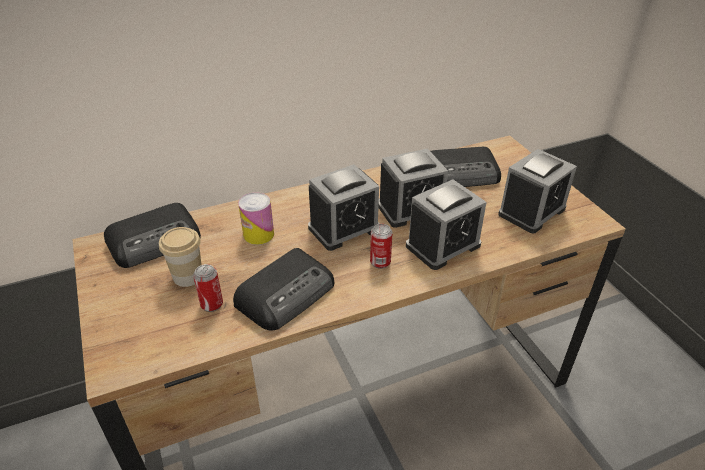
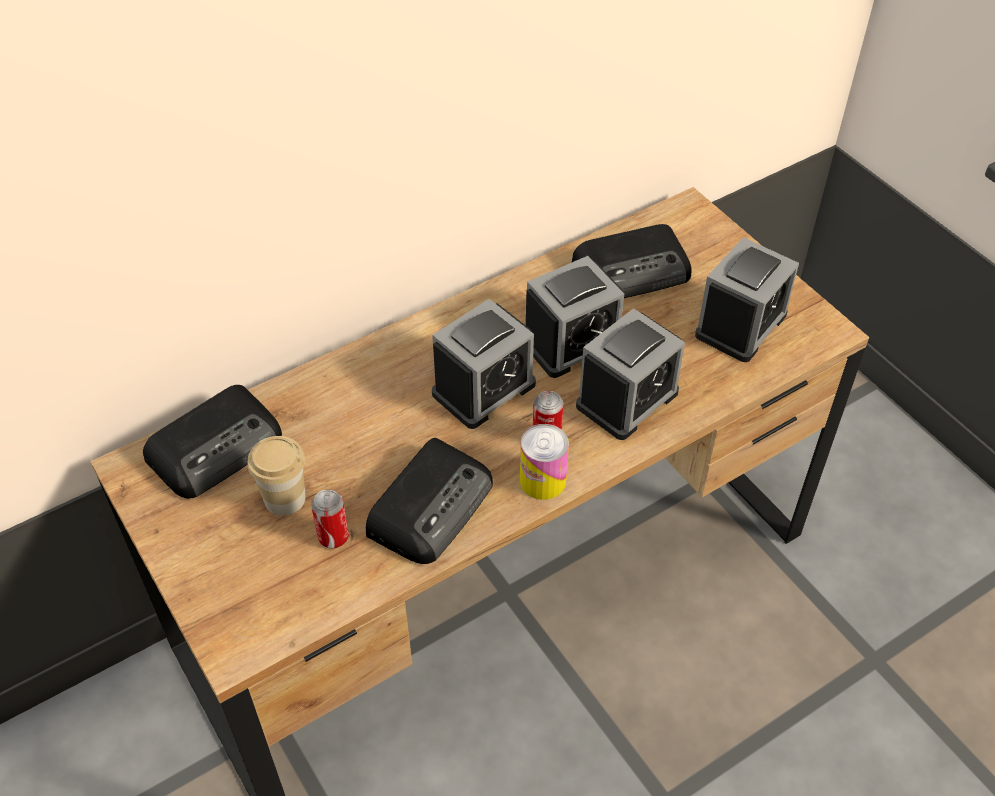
camera: 10 degrees left, 10 degrees up
(258, 234) = (363, 416): can -> can (542, 480)

